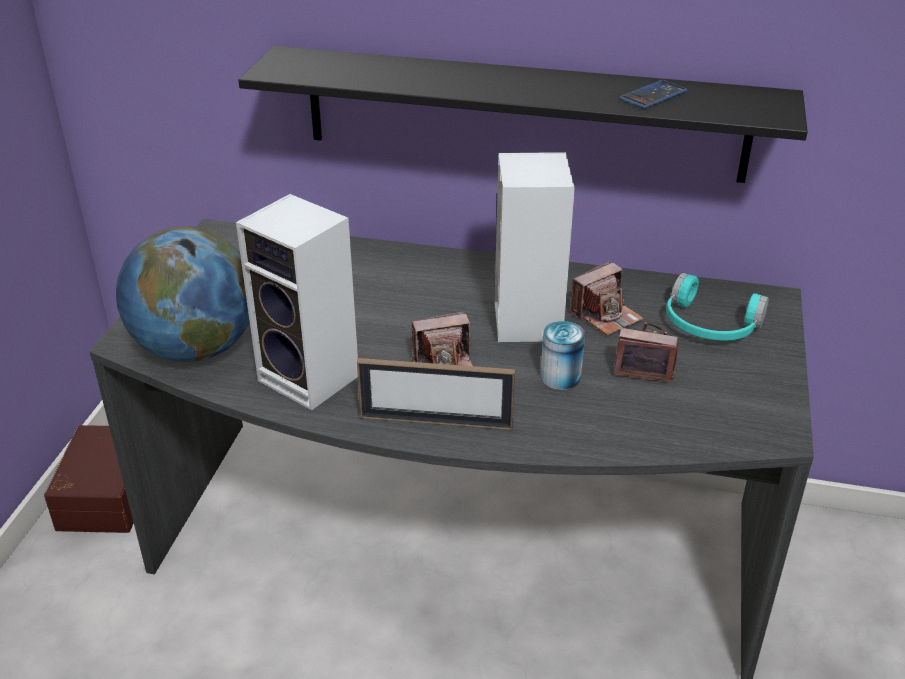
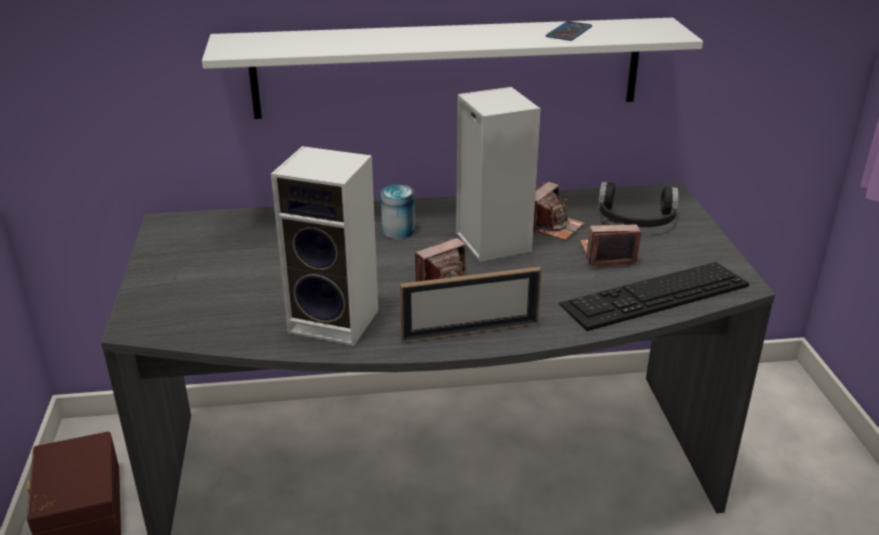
camera: 20 degrees left, 5 degrees down
(196, 349) = (210, 318): globe -> none
(523, 114) = (448, 68): black shelf -> white shelf
(560, 377) = (548, 277): can -> can (398, 231)
(666, 425) = (655, 295): none -> keyboard
(709, 325) = (636, 219): turquoise headphones -> black headphones

